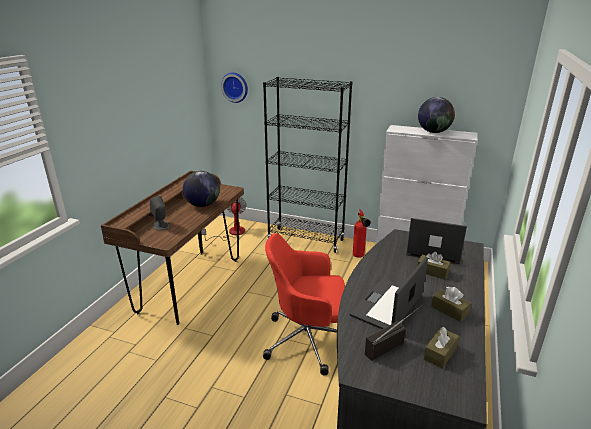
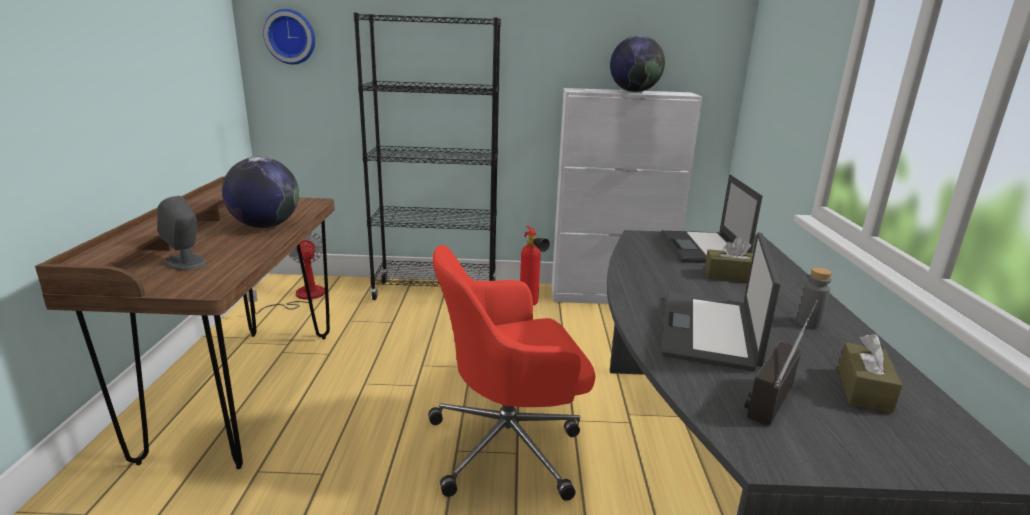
camera: 20 degrees left, 5 degrees down
(432, 249) = (703, 248): laptop -> laptop turned 90 degrees counterclockwise
(449, 310) = (809, 322): brown tissue box -> grey bottle

